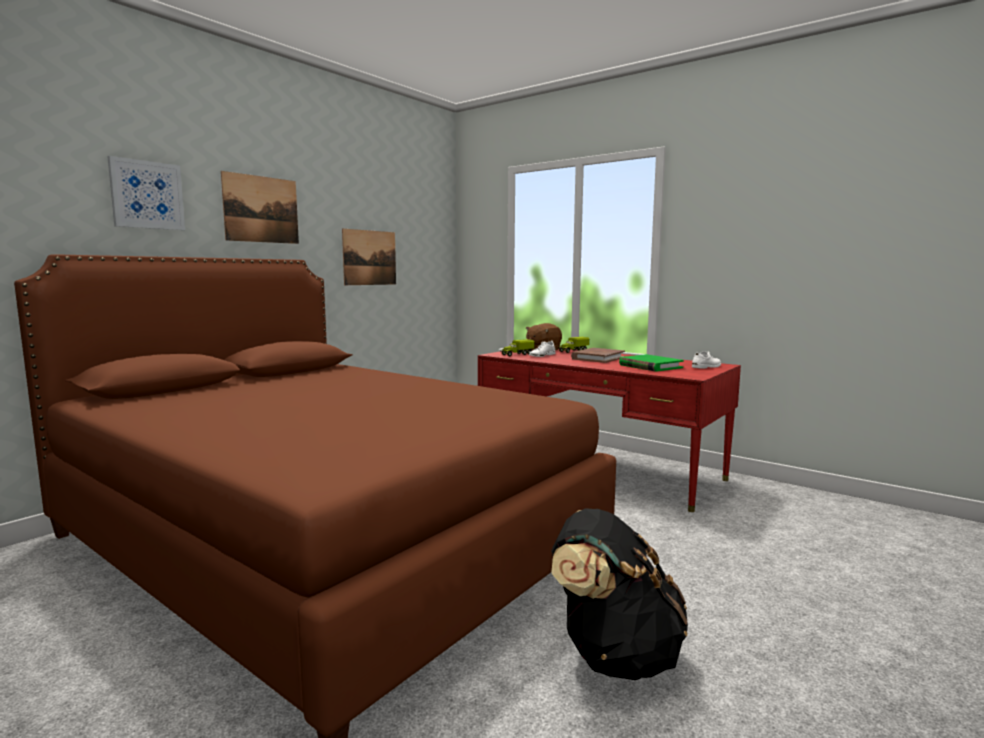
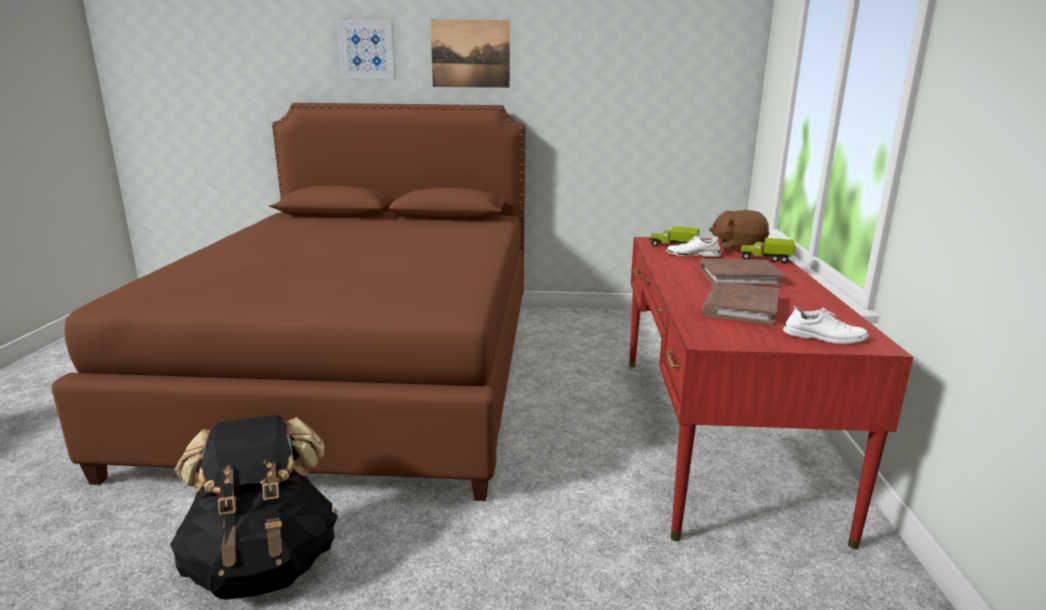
camera: 55 degrees right, 10 degrees up
(370, 257) = (604, 101): picture -> none
(650, 366) = (740, 307): green book -> brown book

